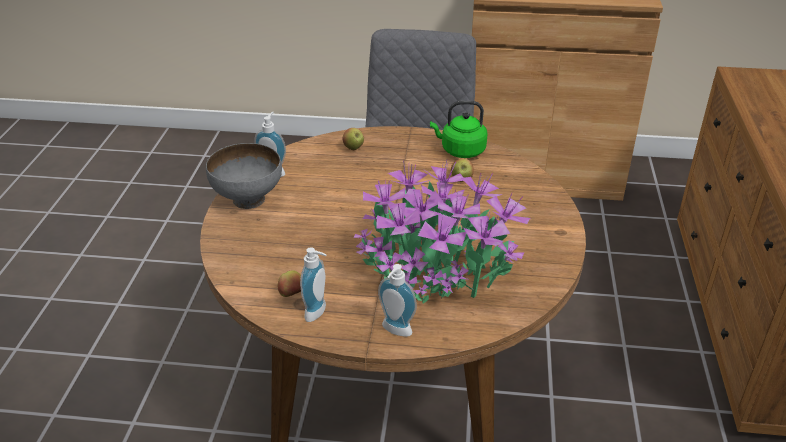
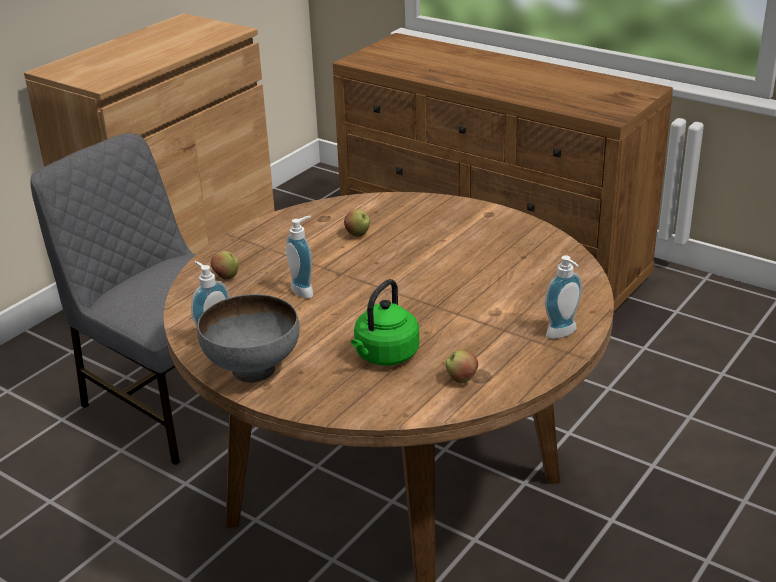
camera: 60 degrees left, 5 degrees down
(318, 313) = (504, 370): soap dispenser -> soap dispenser (305, 290)
(436, 272) = (494, 289): potted plant -> none
(460, 151) = (306, 220): green kettle -> green kettle (385, 356)

